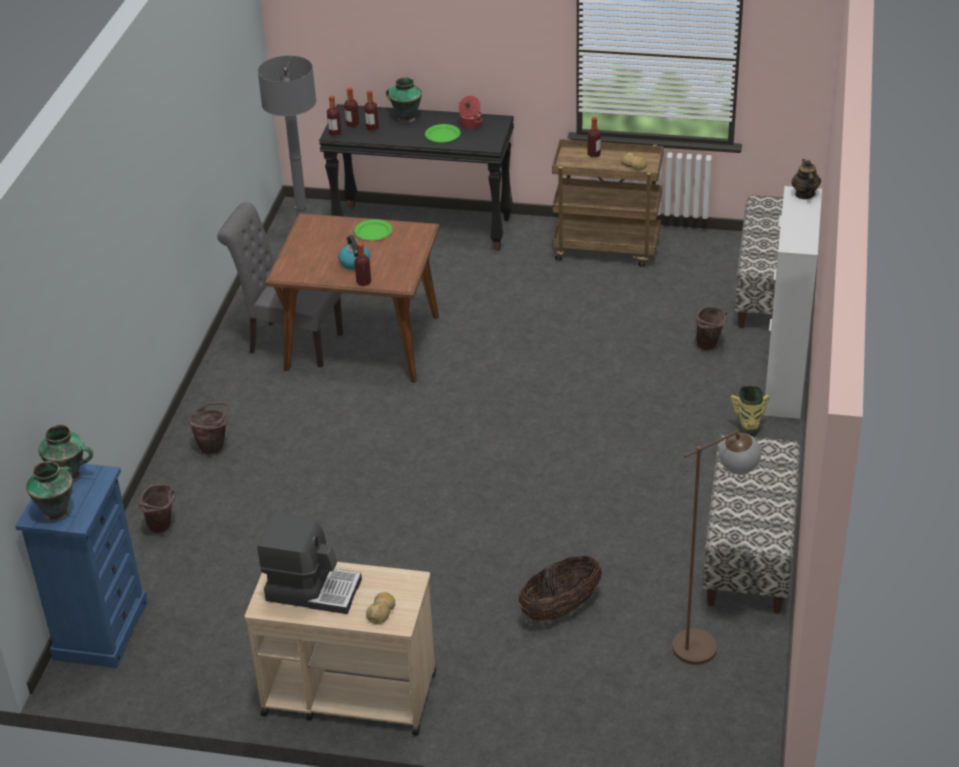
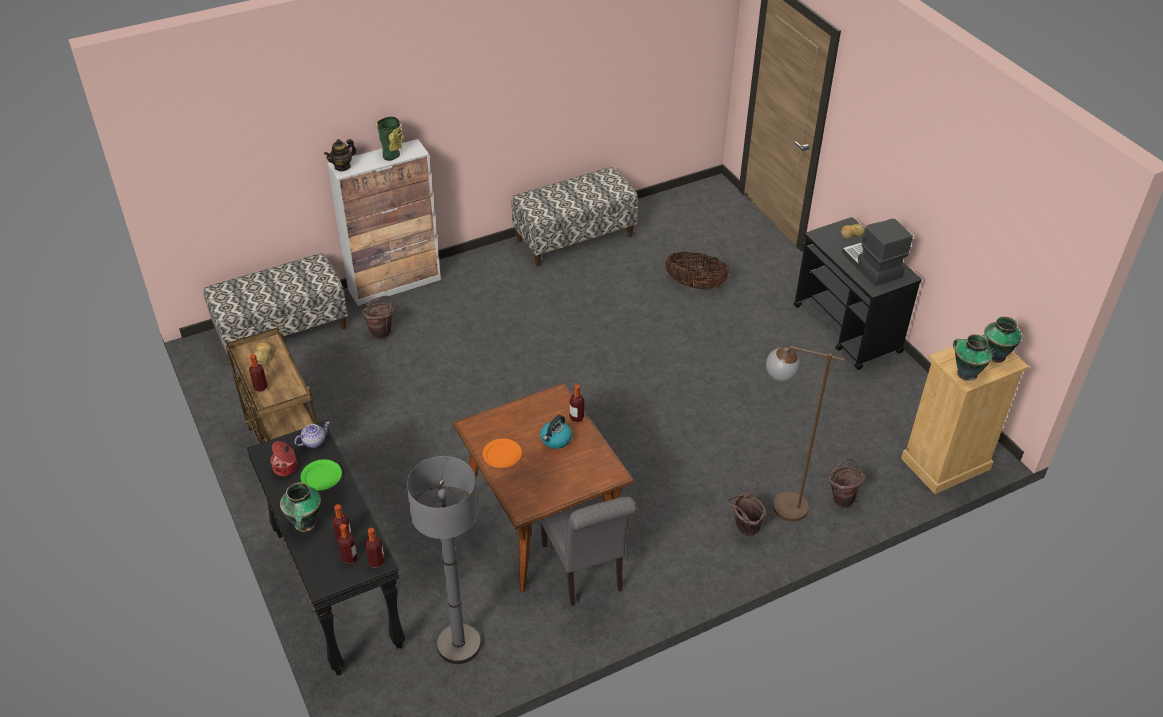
camera: 130 degrees left, 5 degrees up
(100, 630) = (945, 464): blue dresser -> beige dresser
(348, 694) = (847, 329): beige cart -> black cart
(373, 232) = (502, 455): green plate -> orange plate
(483, 142) = (314, 442): none -> teapot
(707, 641) = (657, 226): brown floor lamp -> brown floor lamp (777, 504)
(748, 430) = (462, 279): vase -> vase (392, 155)

